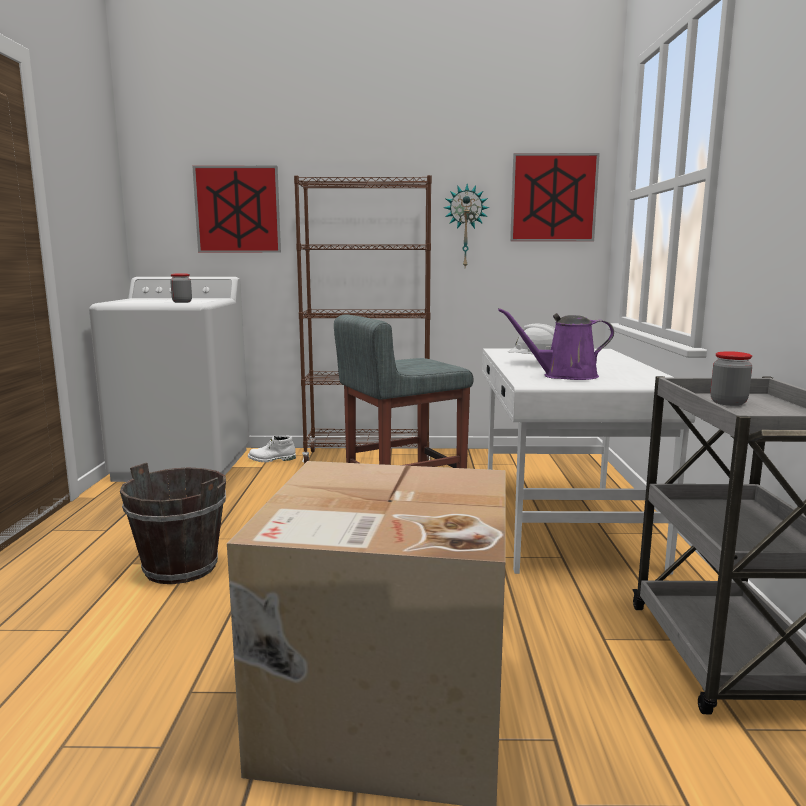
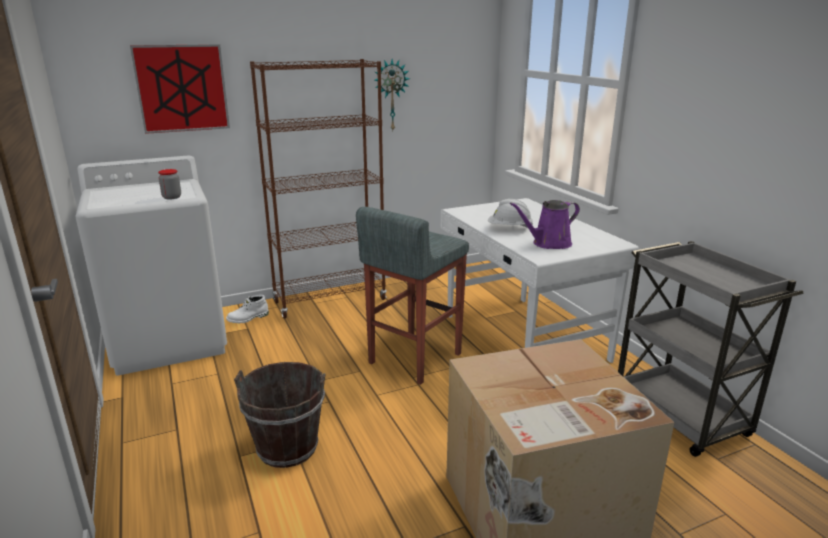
camera: 25 degrees left, 10 degrees up
(553, 198) = (457, 68): picture -> none
(728, 403) = (687, 268): jar -> none

